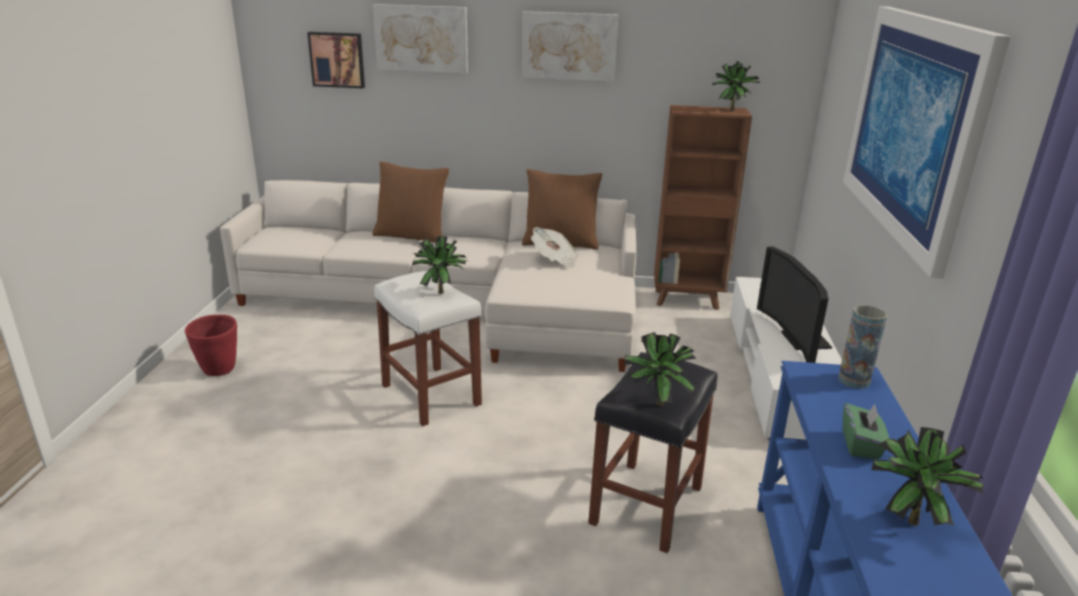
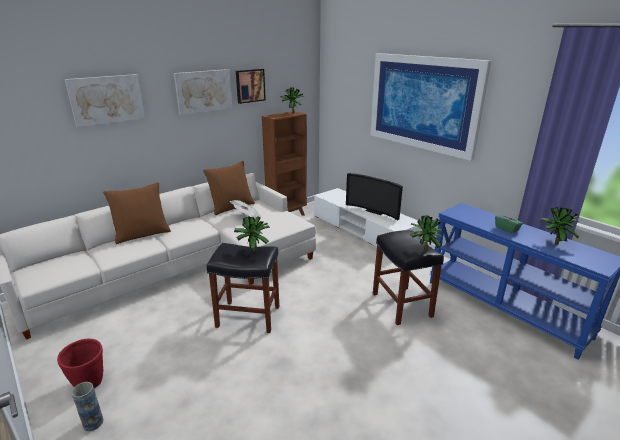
camera: 45 degrees left, 0 degrees up
(337, 59) = (39, 125): picture -> picture (250, 85)
(429, 394) = (247, 317): white stool -> black stool
(854, 380) = (466, 210): vase -> vase (93, 423)

